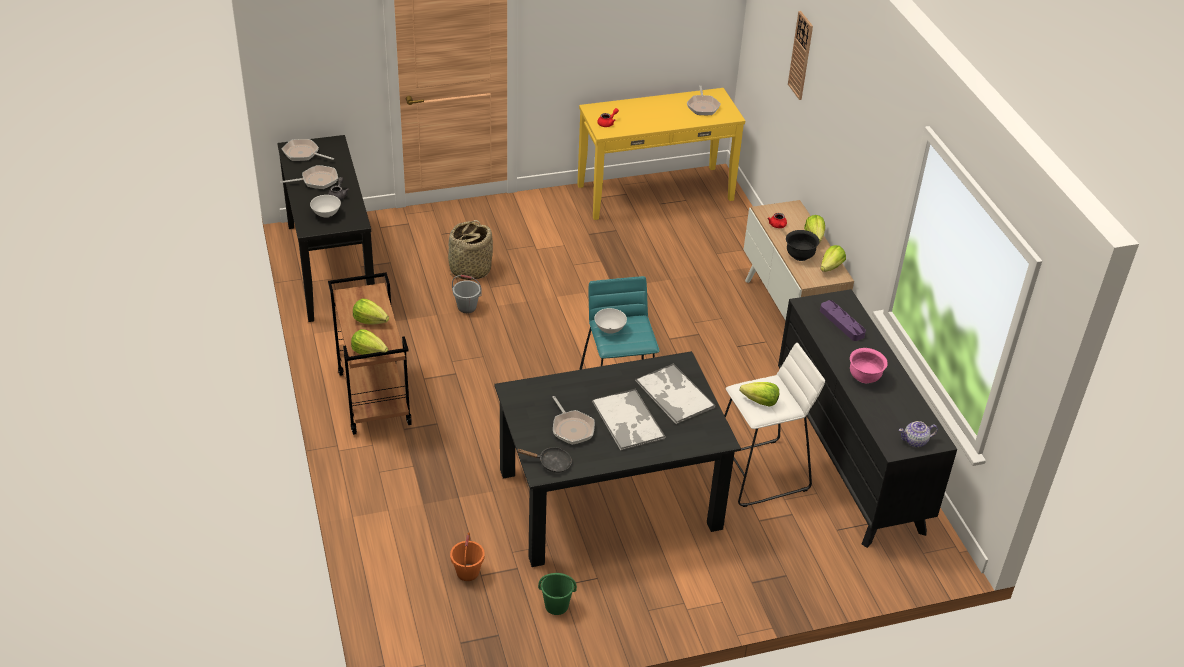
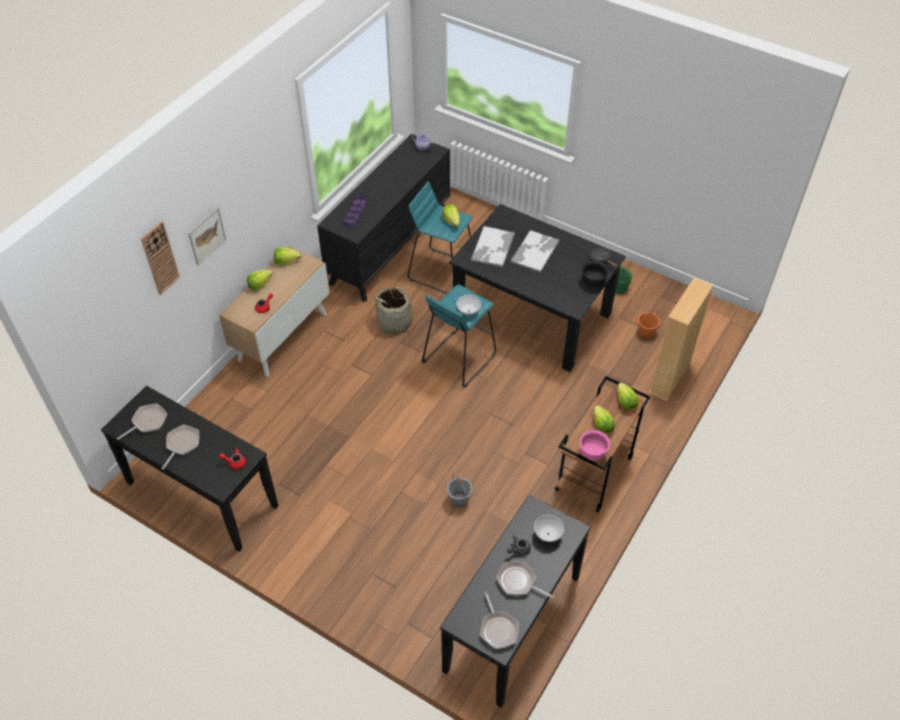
camera: 130 degrees left, 10 degrees up
(390, 539) = (670, 378): none -> beige bookcase
(470, 269) = (418, 532): basket -> basket (395, 323)
(571, 428) = (568, 267): frying pan -> frying pan (182, 444)
(655, 192) = (201, 495): yellow console table -> black console table
(760, 473) = (441, 271): white stool -> turquoise stool
(799, 256) = (289, 280): black bowl -> black bowl (593, 282)
(824, 111) = (206, 236): none -> picture
(864, 377) = (394, 184): pink bowl -> pink bowl (592, 453)

